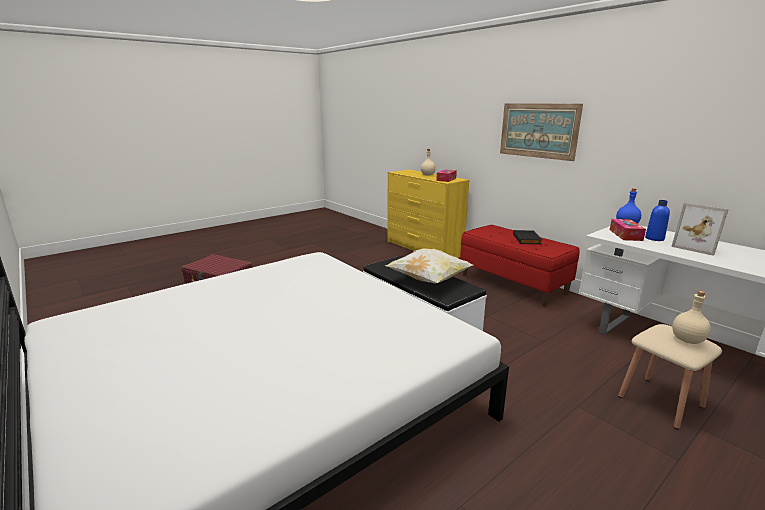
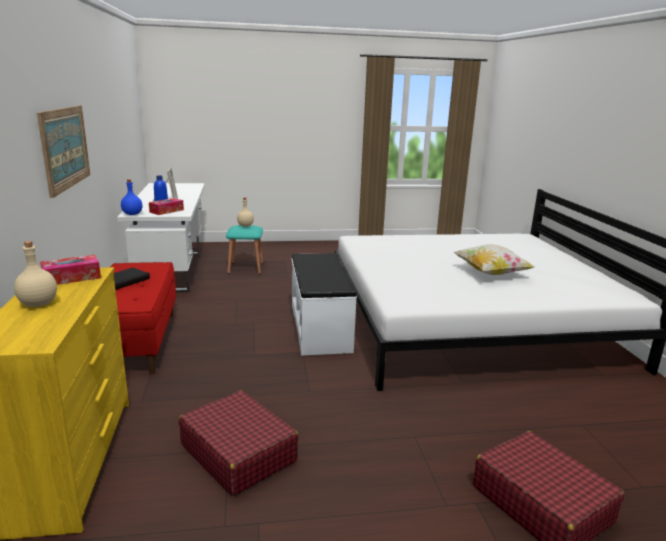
camera: 150 degrees left, 0 degrees up
(367, 264) = (238, 453): none -> red suitcase
(428, 280) = (320, 266): pillow -> pillow (490, 273)
(660, 401) = (245, 268): beige stool -> turquoise stool

